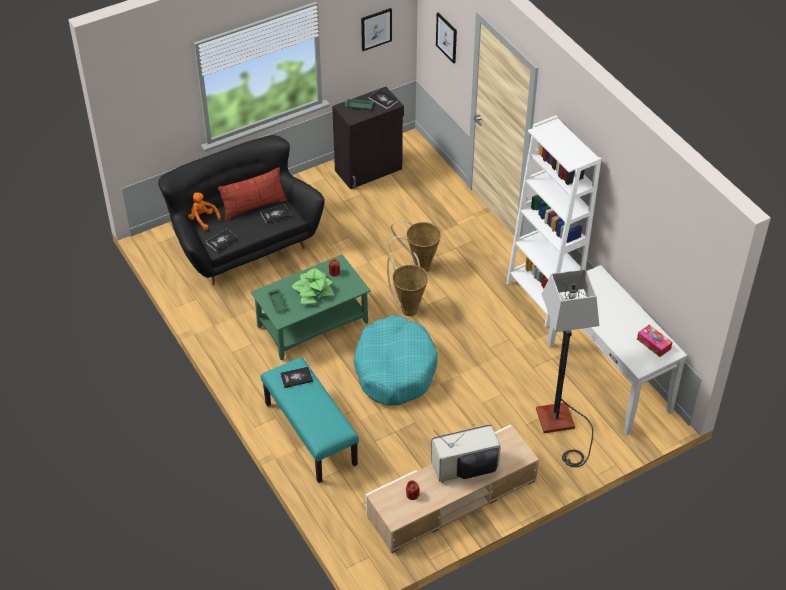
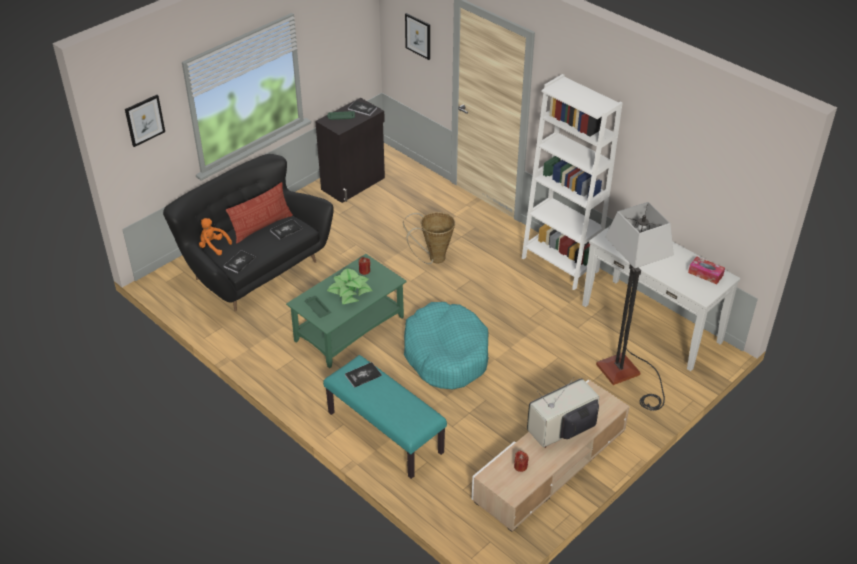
camera: 15 degrees left, 5 degrees down
(376, 29) = (346, 40): picture -> picture (144, 120)
(408, 307) = (437, 296): basket -> none

